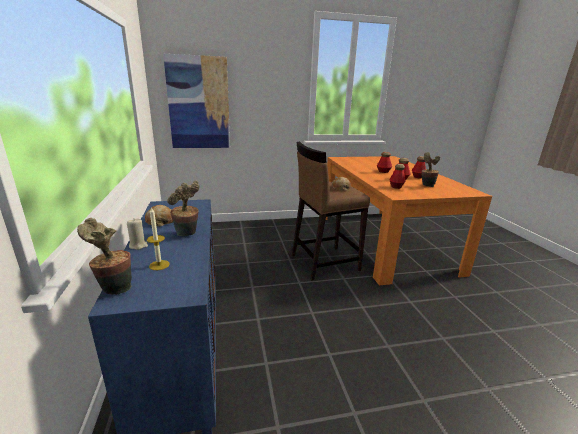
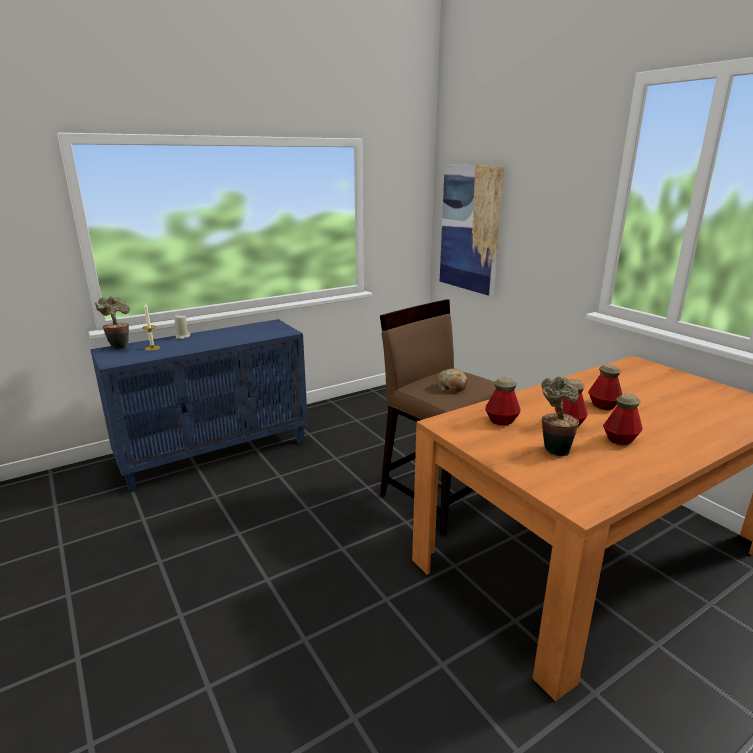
camera: 70 degrees right, 0 degrees up
(160, 221) = (232, 331): bread -> none
(187, 234) = (208, 343): potted plant -> none

